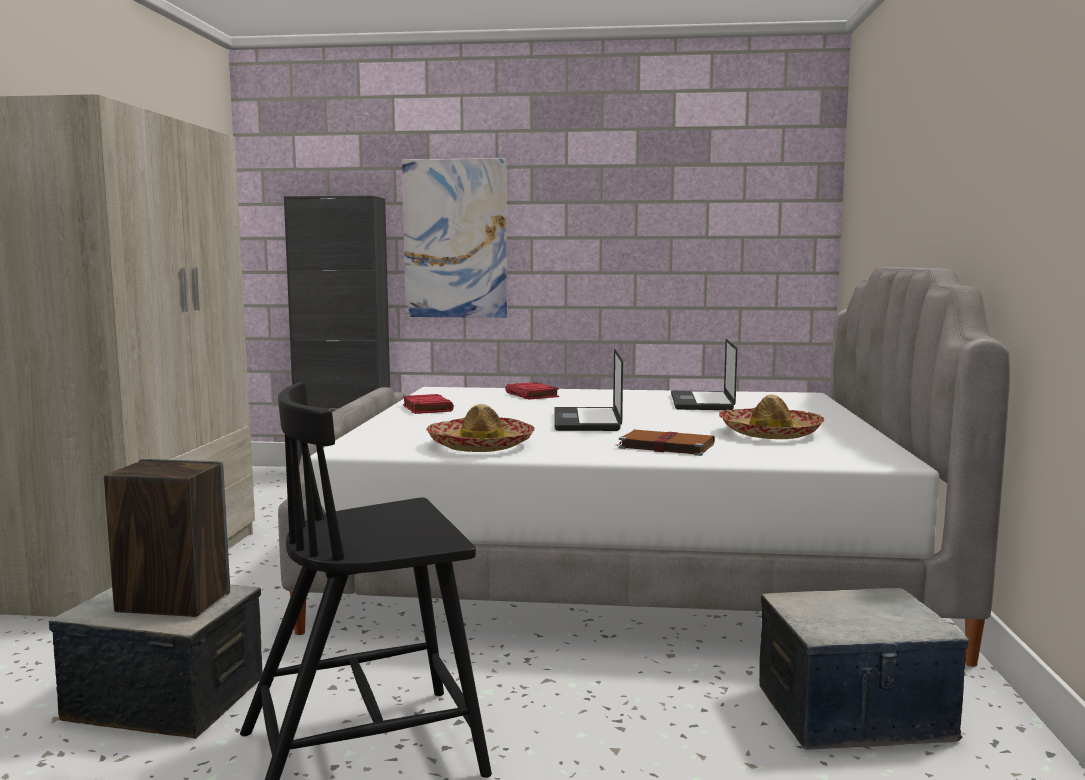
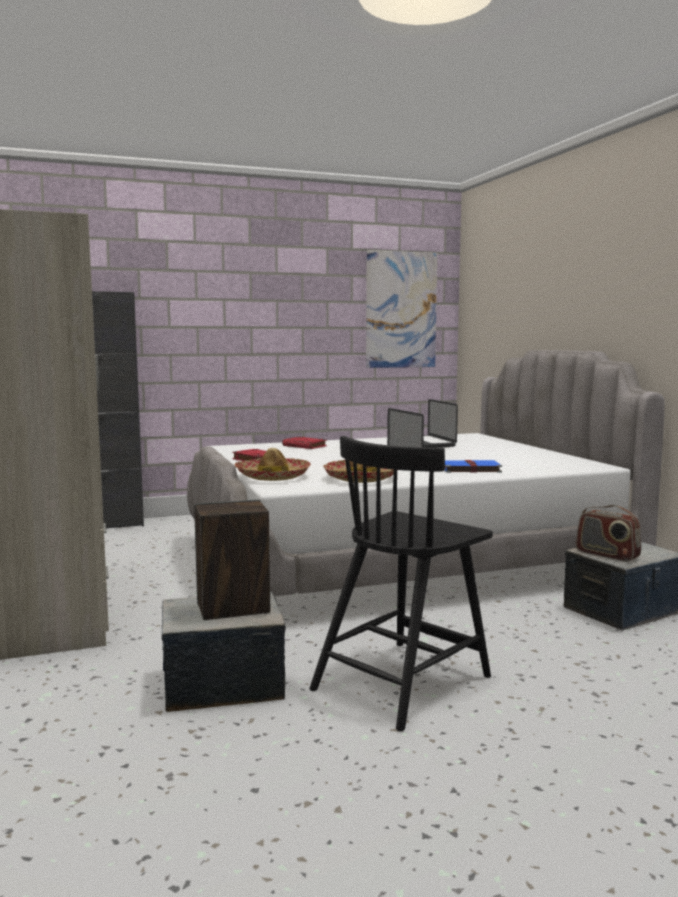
camera: 25 degrees left, 0 degrees up
(455, 239) = (191, 328): picture -> picture (401, 310)
(665, 446) = (469, 469): brown book -> blue book
(769, 433) = (507, 457): hat -> hat (272, 477)
(814, 614) = (607, 555): none -> radio

